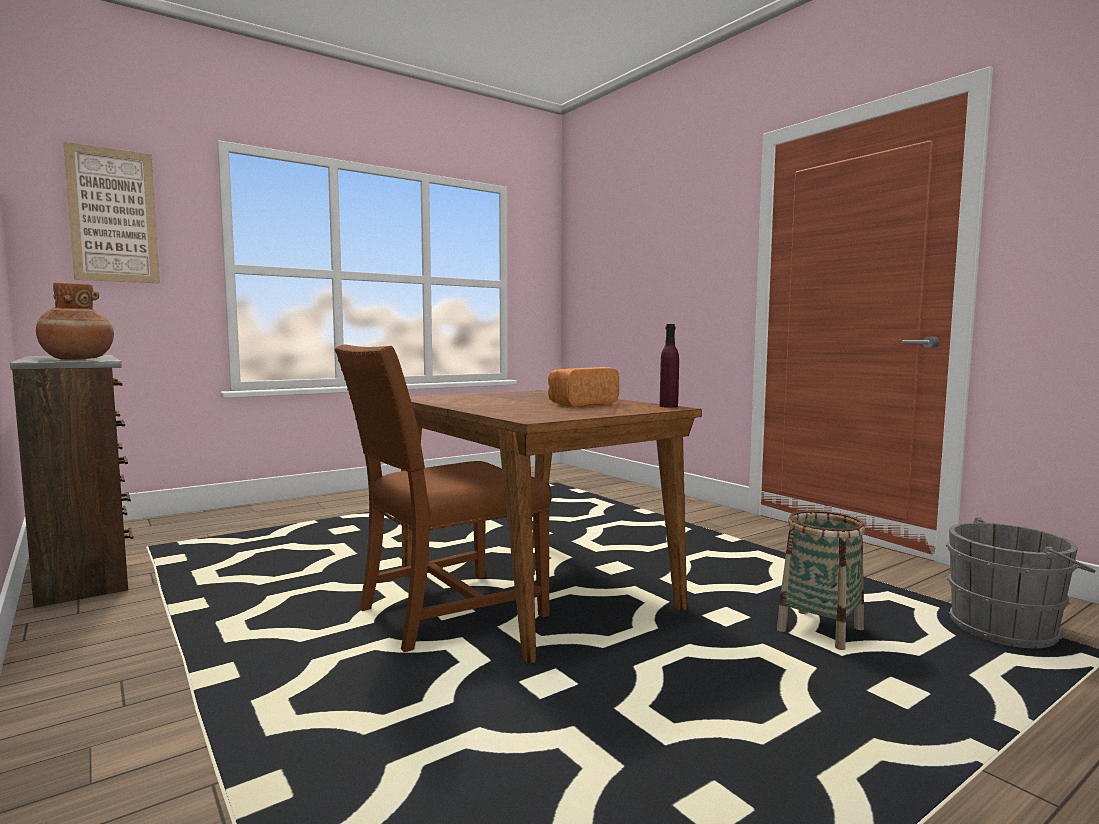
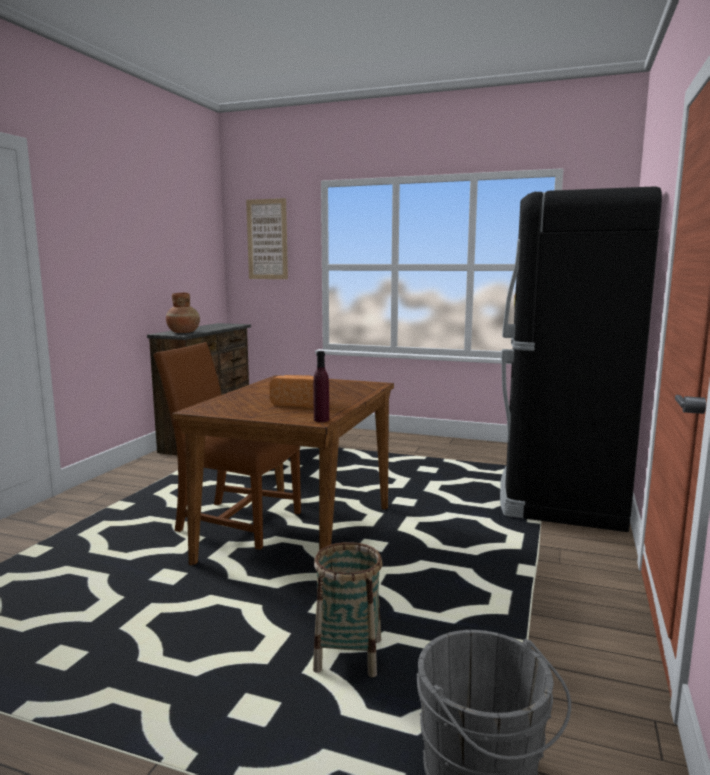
camera: 55 degrees right, 5 degrees up
(610, 493) = (561, 494): none -> black fridge

